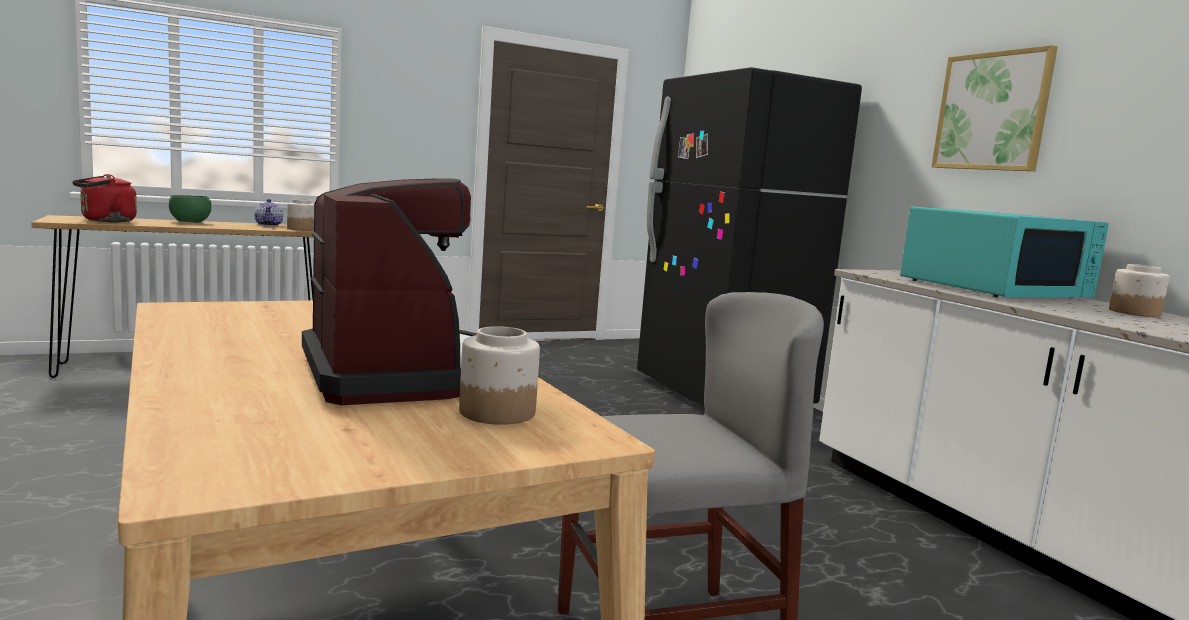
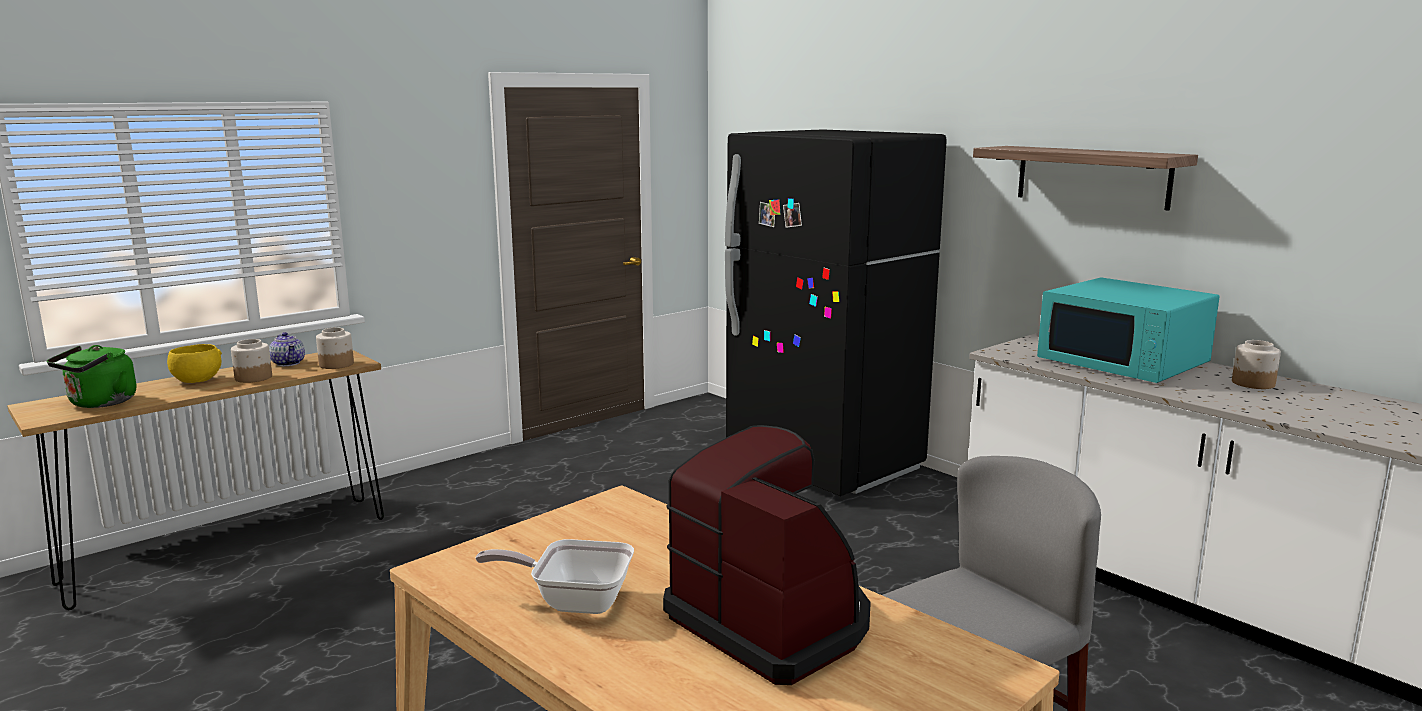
camera: 15 degrees left, 5 degrees up
(105, 221) = (100, 403): red kettle -> green kettle
(189, 222) = (196, 381): green bowl -> yellow bowl
(246, 336) = (573, 601): none -> frying pan
(496, 412) = (906, 656): jar -> jar (253, 378)
(992, 111) = (1092, 176): picture -> shelf
(995, 289) = (1124, 362): turquoise microwave -> turquoise microwave turned 90 degrees clockwise

